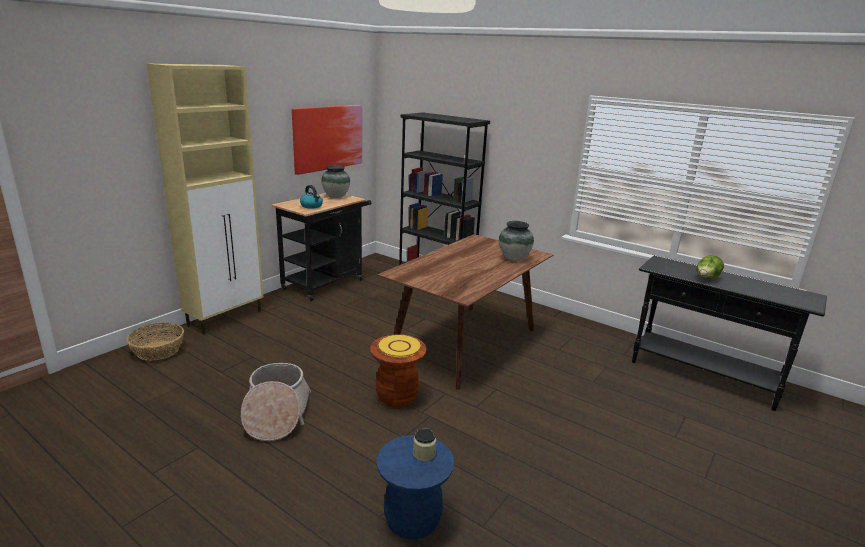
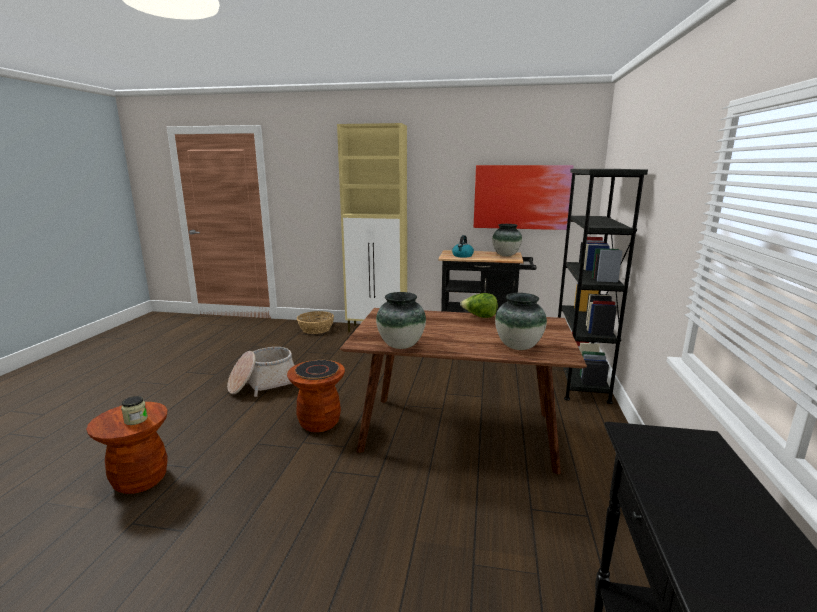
camera: 65 degrees right, 5 degrees down
(399, 347) = (317, 370): yellow plate -> black plate
(412, 520) = (140, 480): blue stool -> brown stool
(482, 286) = (401, 345): none -> vase
(706, 279) = (684, 510): lettuce -> lettuce (479, 317)

